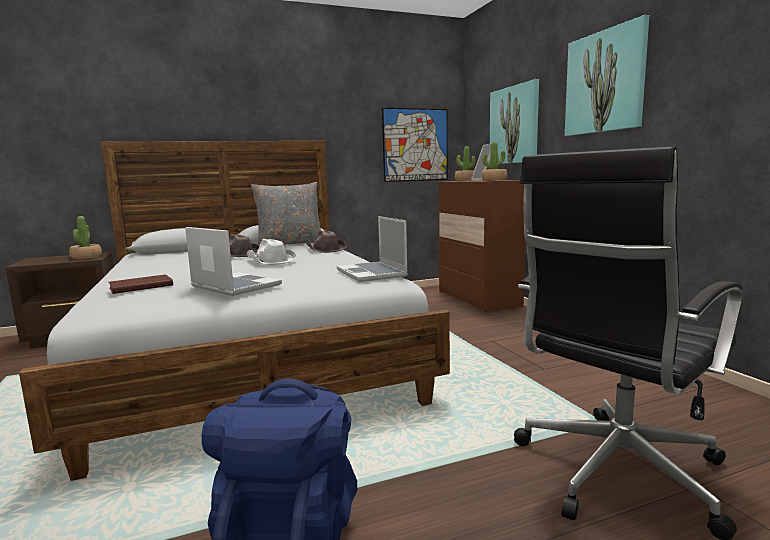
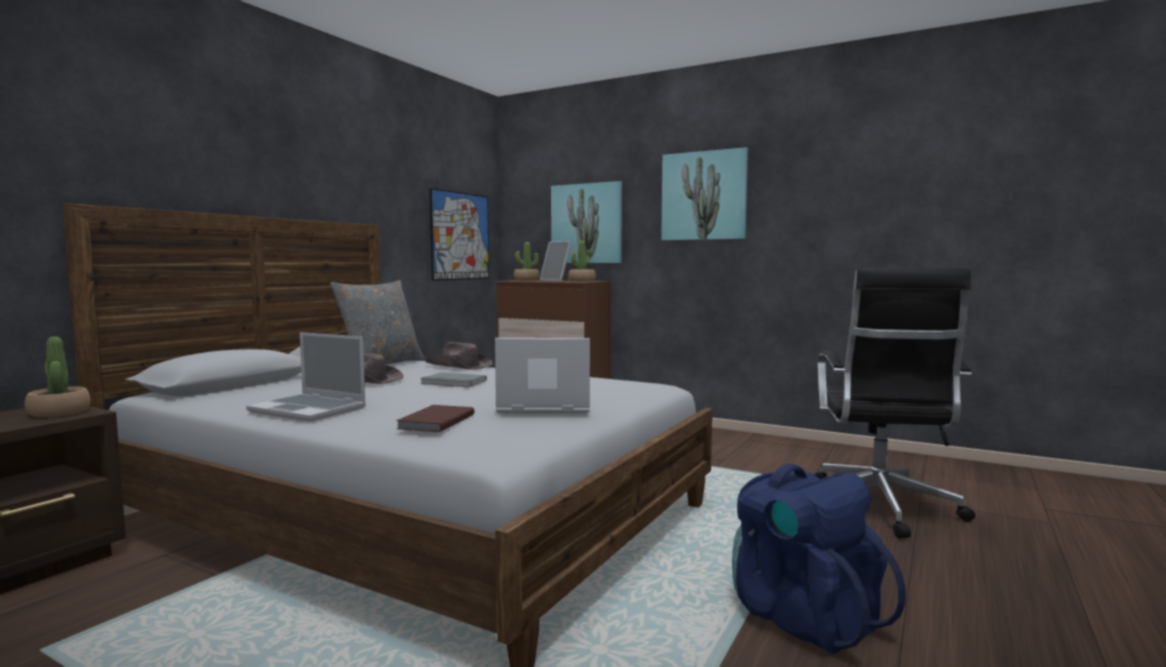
camera: 40 degrees left, 5 degrees down
(270, 261) = (453, 383): white hat -> grey book
(372, 273) = (619, 381): laptop -> laptop (310, 410)

